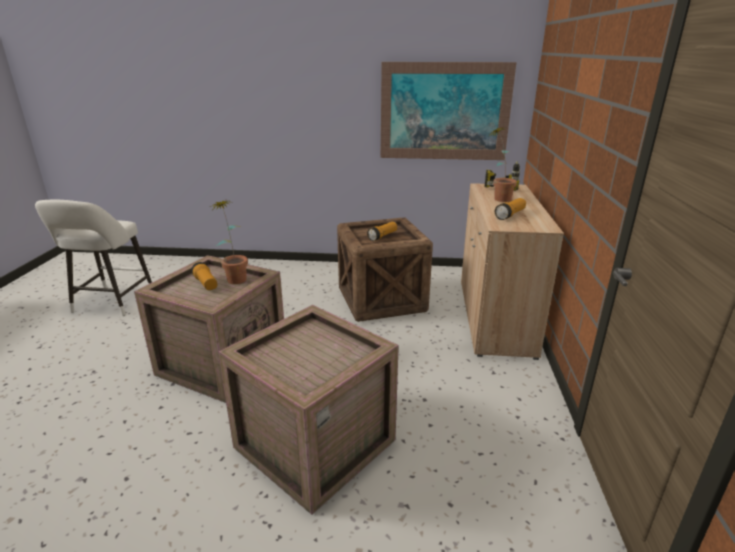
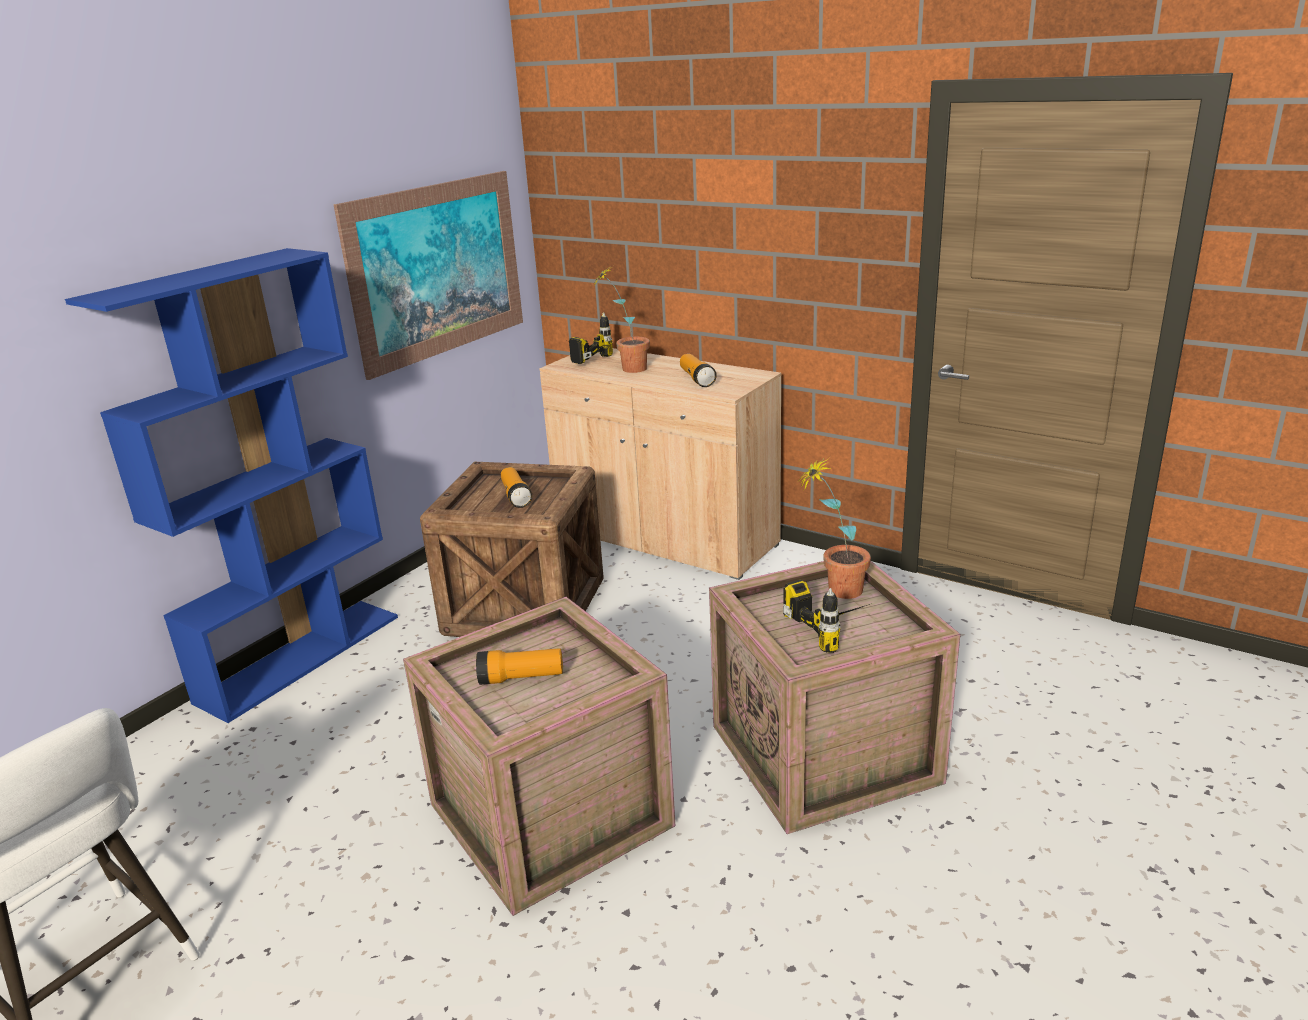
camera: 60 degrees left, 0 degrees up
(235, 277) = (527, 646): potted plant -> potted plant (834, 591)
(295, 359) = (835, 628): none -> power drill
(302, 266) = (300, 657): none -> blue bookcase

